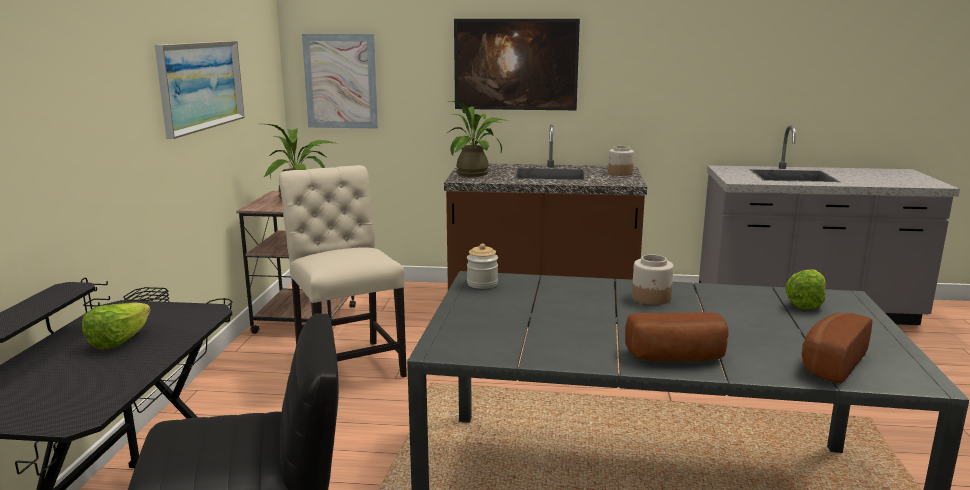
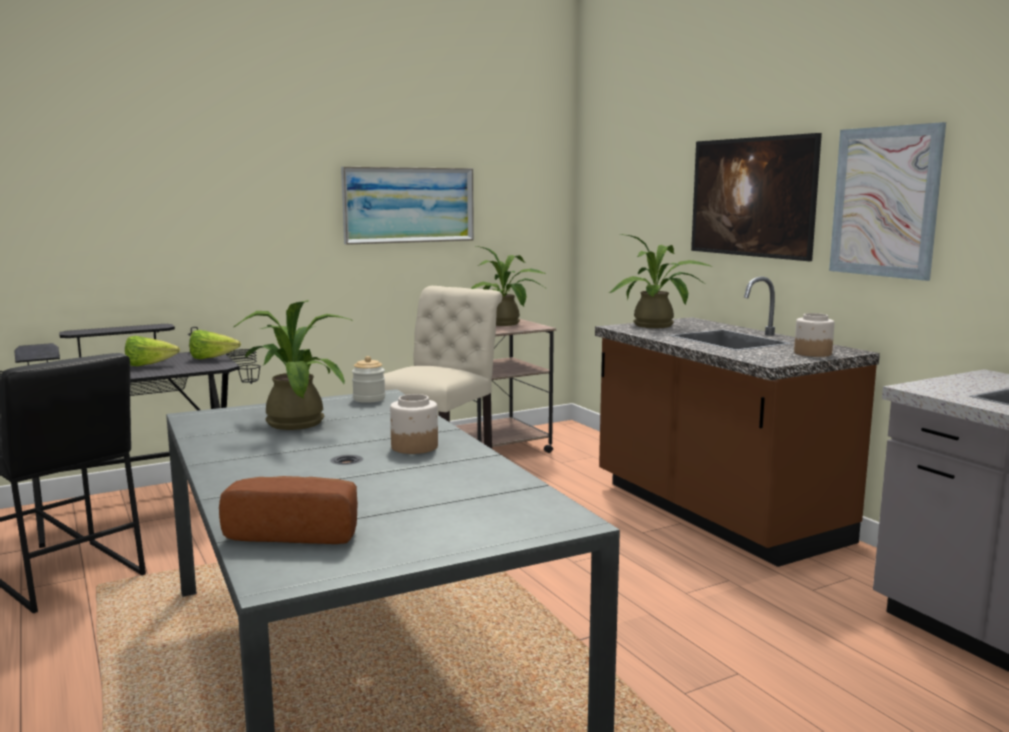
camera: 55 degrees right, 5 degrees down
(341, 81) = (610, 214): picture -> picture (884, 202)
(521, 317) = (295, 421): none -> potted plant
(677, 358) = (246, 476): bread -> none
(805, 303) = (502, 504): lettuce -> lettuce (211, 358)

